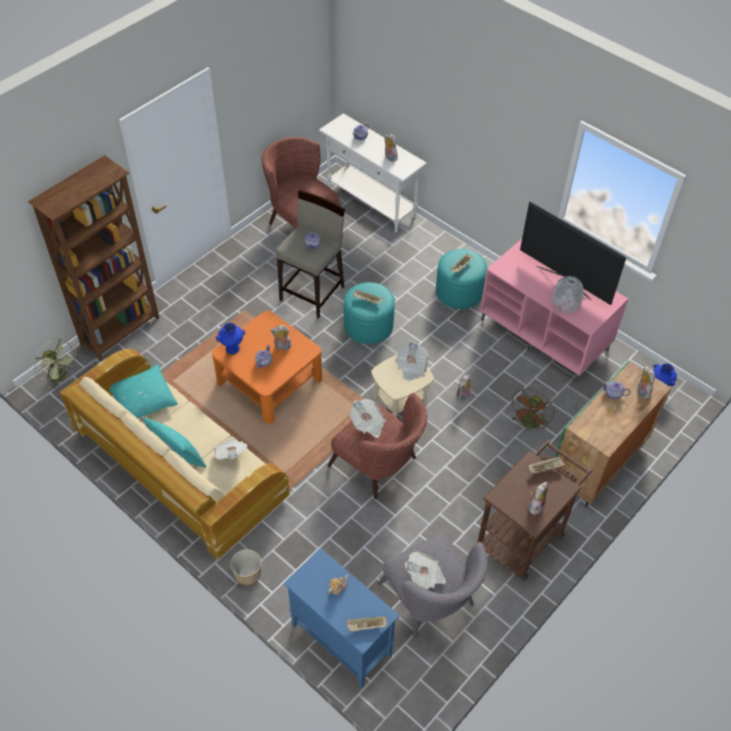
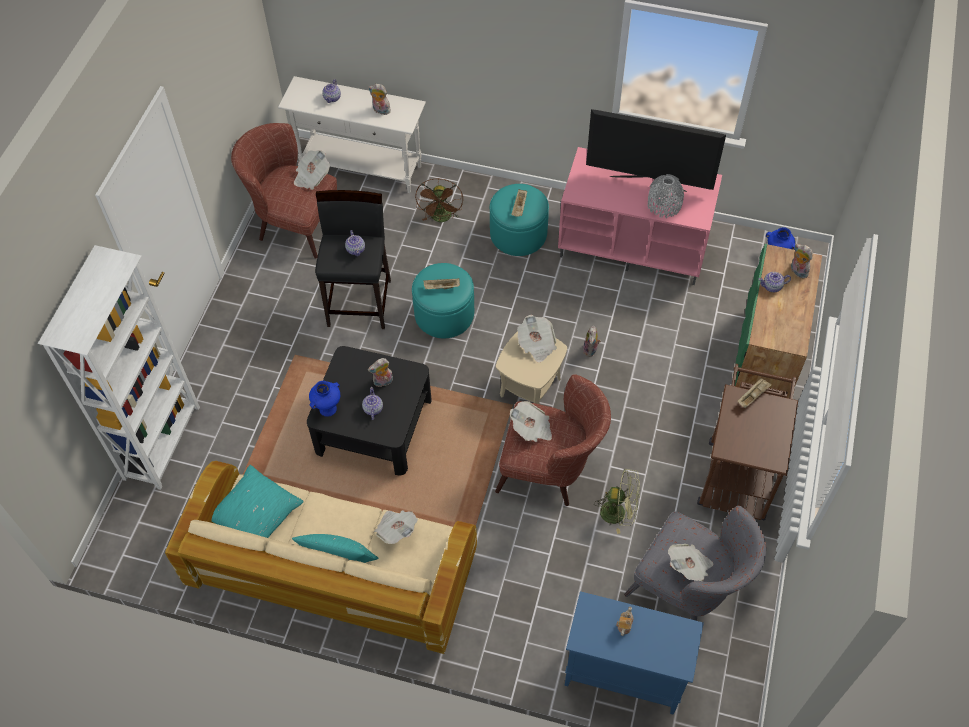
camera: 25 degrees left, 5 degrees up
(61, 377) = (125, 530): green fan -> green fan (618, 512)
(121, 331) = (163, 442): brown bookcase -> white bookcase
(247, 574) = (483, 653): planter -> none
(269, 380) = (373, 425): orange coffee table -> black coffee table
(313, 293) = (360, 302): beige stool -> black stool
(320, 189) = (311, 177): none -> newspaper
(366, 626) = (678, 651): beige tray -> none
(529, 424) = (675, 351): brown fan -> brown fan (441, 218)
(535, 505) = (766, 441): plush toy -> none

